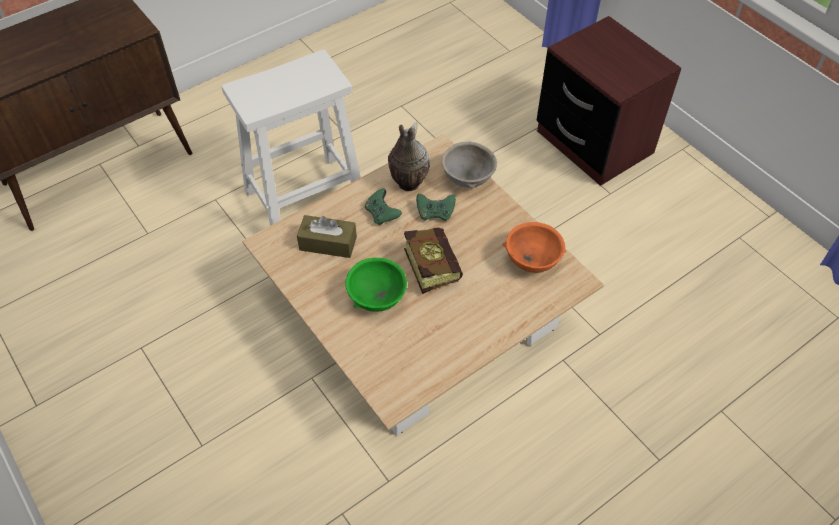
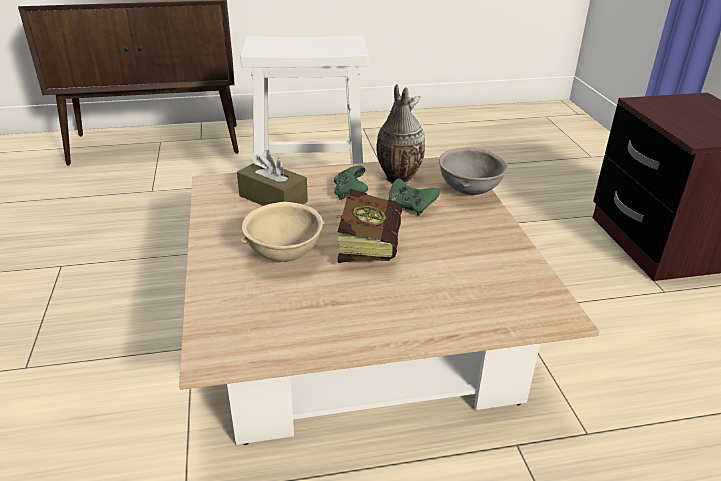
camera: 25 degrees right, 20 degrees down
(378, 298) = (285, 255): green bowl -> beige bowl
(531, 260) = (505, 277): orange bowl -> none

